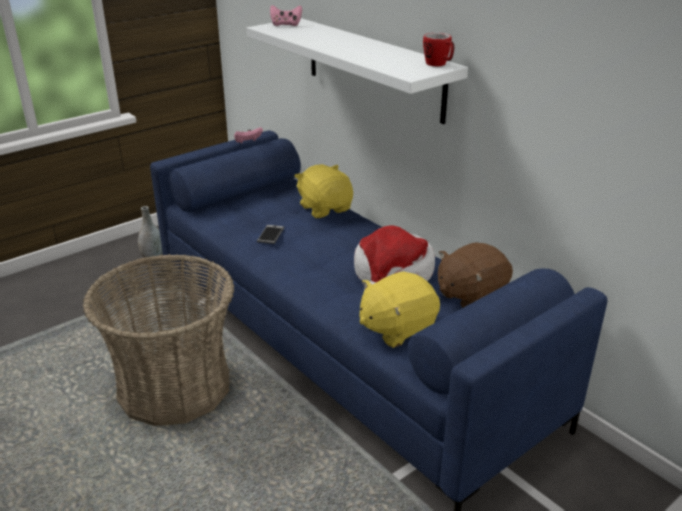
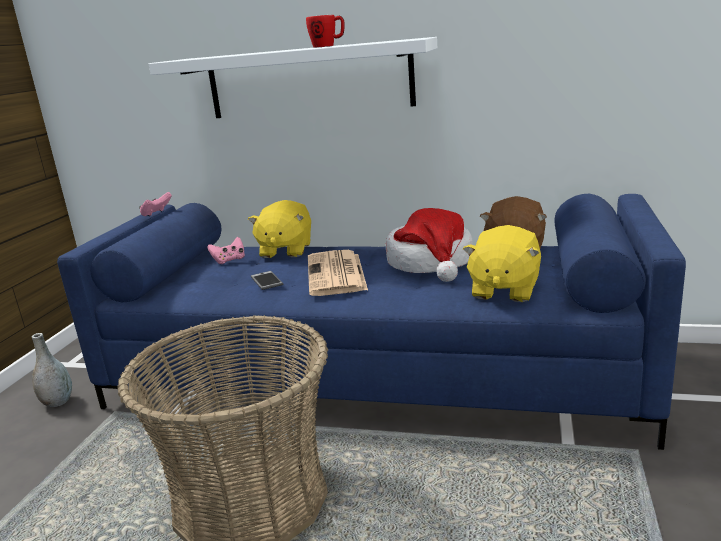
camera: 35 degrees left, 10 degrees down
(286, 25) = (189, 58): pink game controller -> pink game controller (229, 260)
(317, 252) = (336, 274): none -> newspaper
(325, 208) = (285, 250): yellow plush toy -> yellow plush toy turned 105 degrees counterclockwise
(439, 64) = (412, 38): mug -> mug (327, 46)

